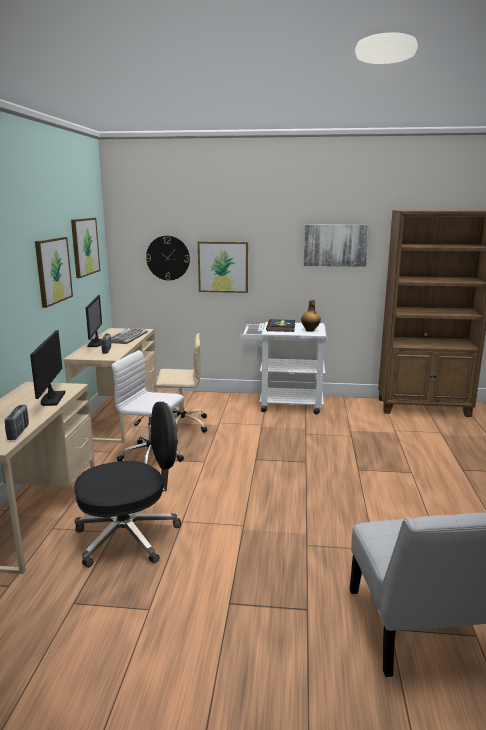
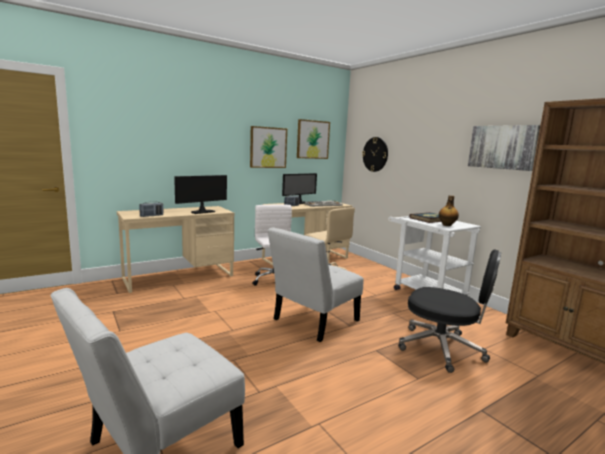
camera: 50 degrees right, 5 degrees down
(129, 536) = (184, 303): black office chair -> black office chair (442, 348)
(223, 267) = (408, 163): picture -> none
(278, 475) = (313, 321): none -> white chair

